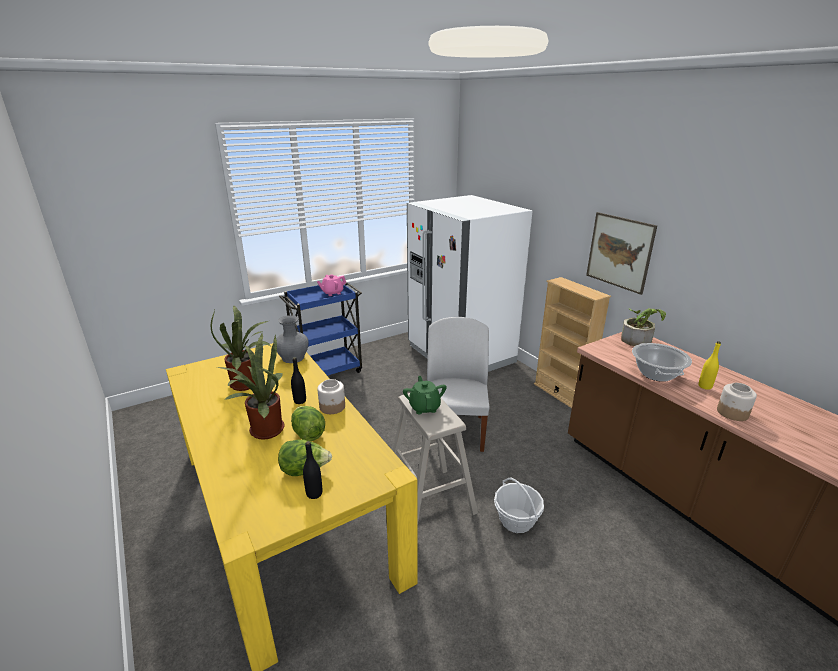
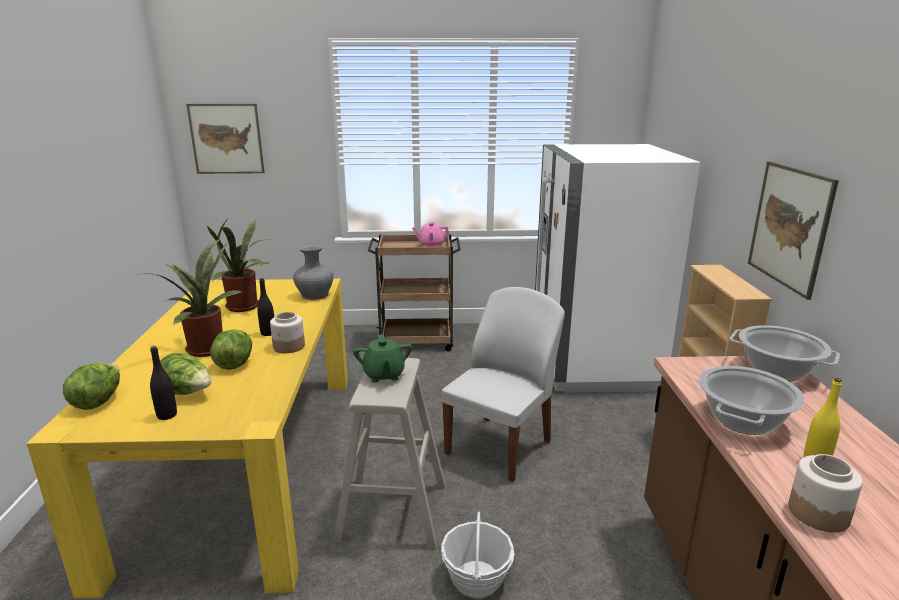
camera: 30 degrees right, 5 degrees down
(120, 226) = (226, 139): none -> picture
(236, 505) = (98, 401): none -> lettuce
(328, 371) = (417, 341): blue cart -> brown cart
(424, 407) = (383, 375): green teapot -> green teapot turned 150 degrees clockwise
(638, 339) = (777, 371): potted plant -> cooking pot

